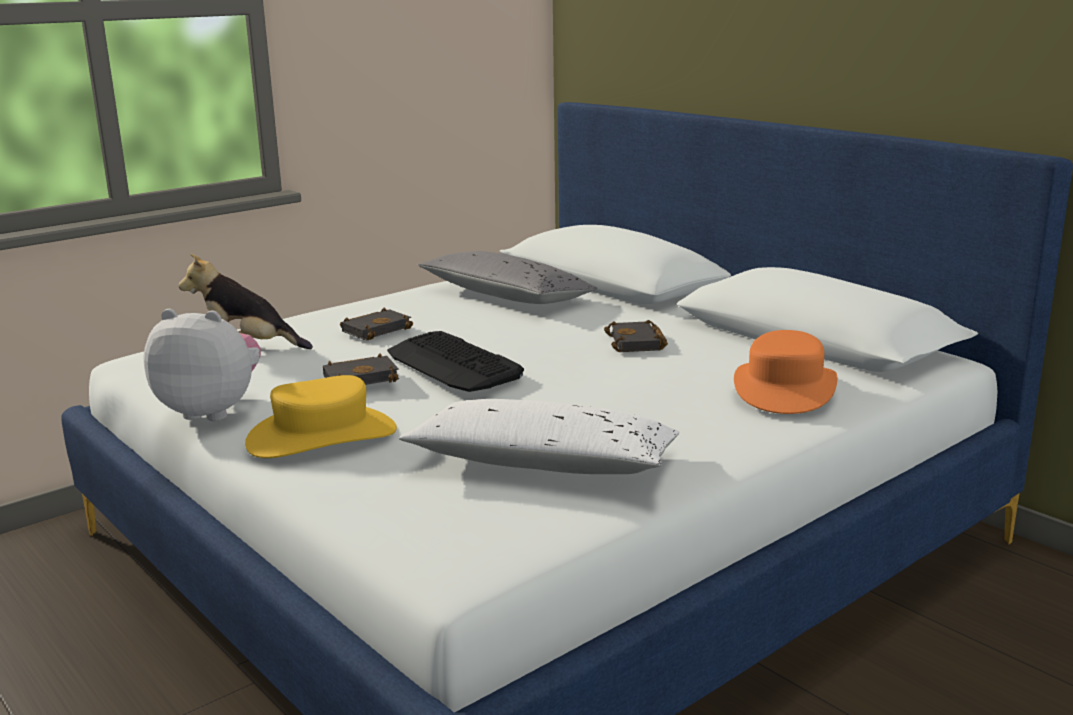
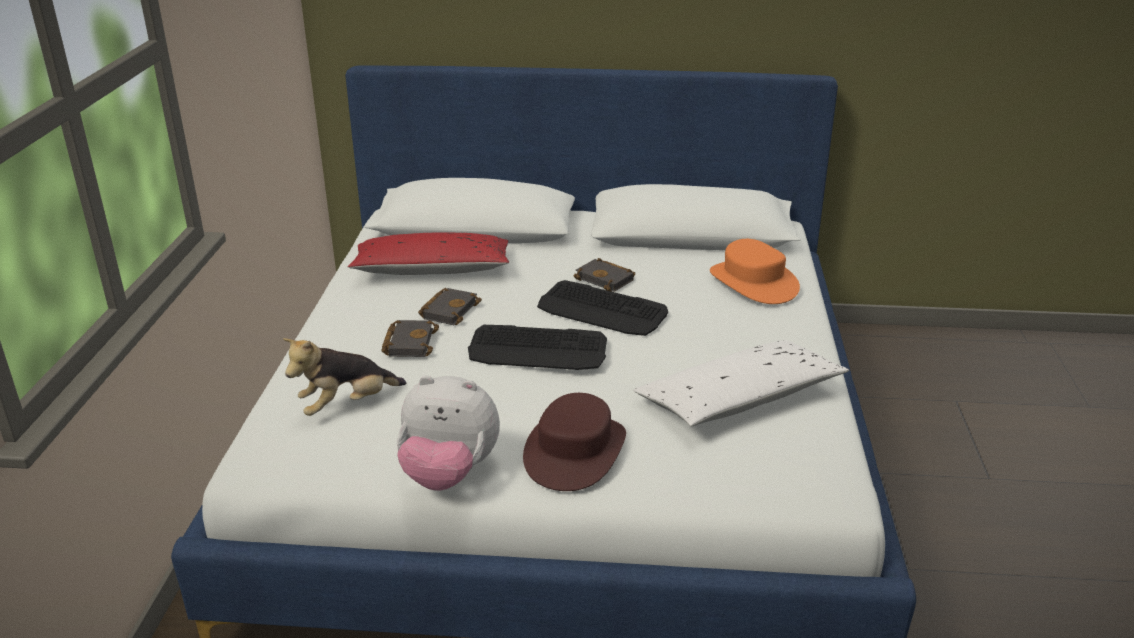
camera: 45 degrees left, 10 degrees up
(212, 411) = (449, 474): plush toy -> plush toy turned 135 degrees counterclockwise
(322, 436) = (574, 451): yellow hat -> brown hat
(362, 377) = (501, 391): black book -> black book (449, 310)
(506, 296) = (432, 270): grey pillow -> red pillow
(575, 359) = (602, 310): none -> keyboard

